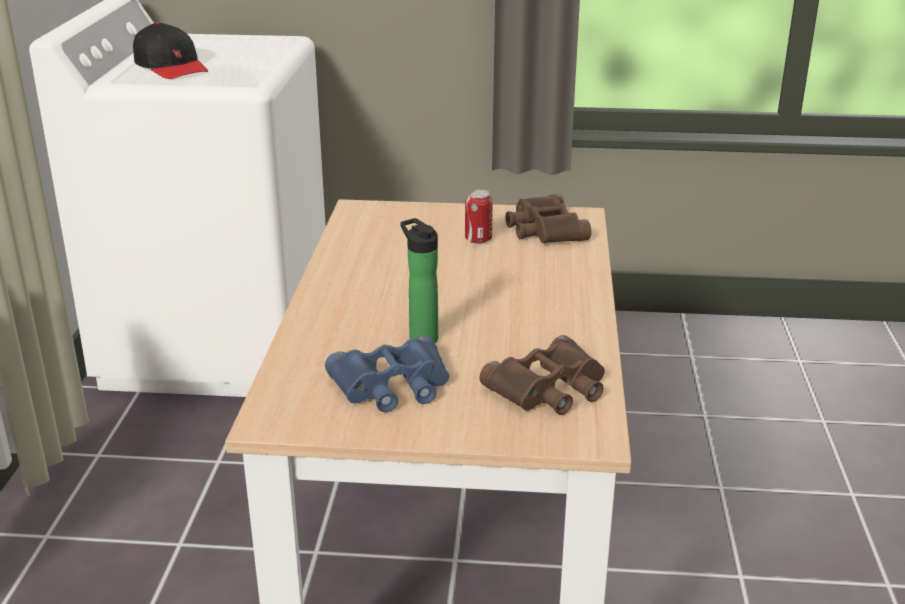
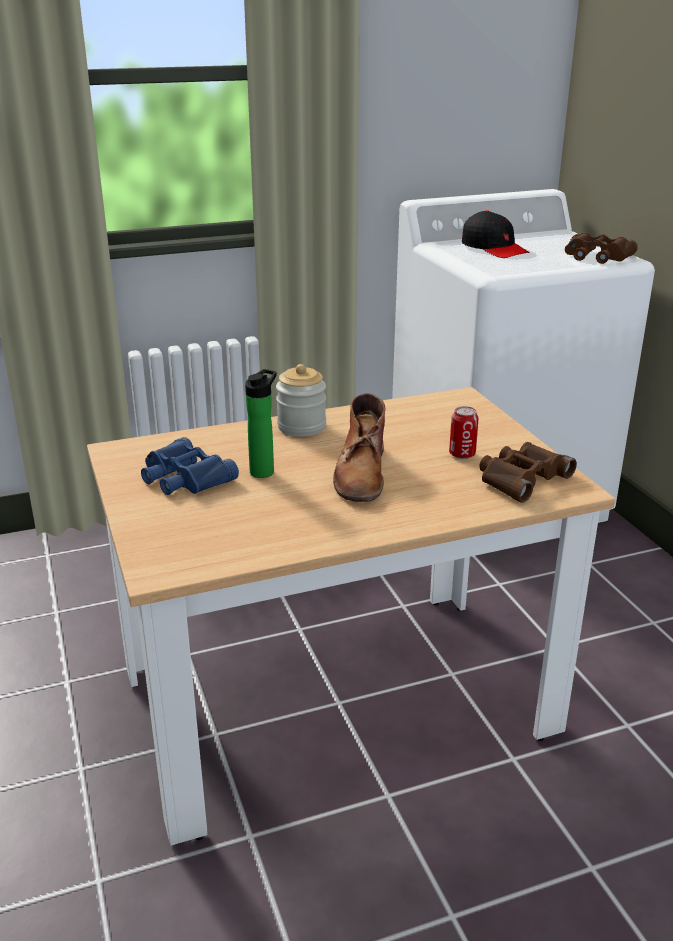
camera: 65 degrees right, 0 degrees up
(171, 67) = (494, 248): black cap -> black cap turned 60 degrees counterclockwise
(336, 296) = (301, 427): none -> jar
(473, 291) = (361, 473): none -> brown boot
(550, 388) = (221, 538): brown binoculars -> brown binoculars (596, 256)

